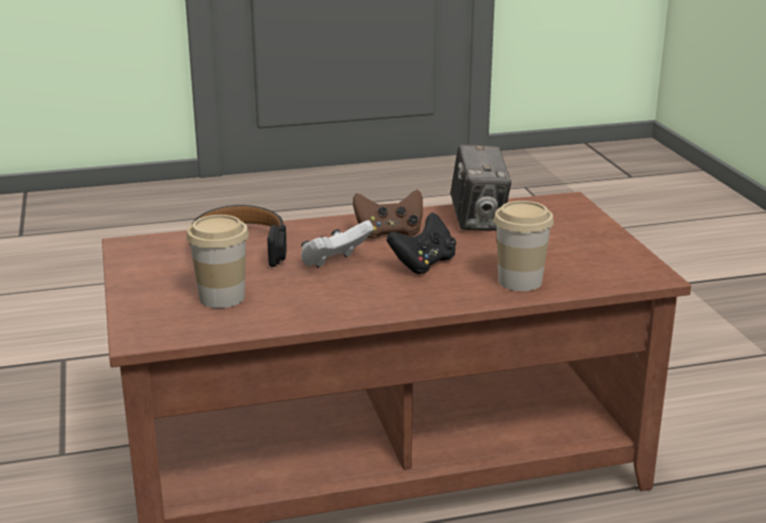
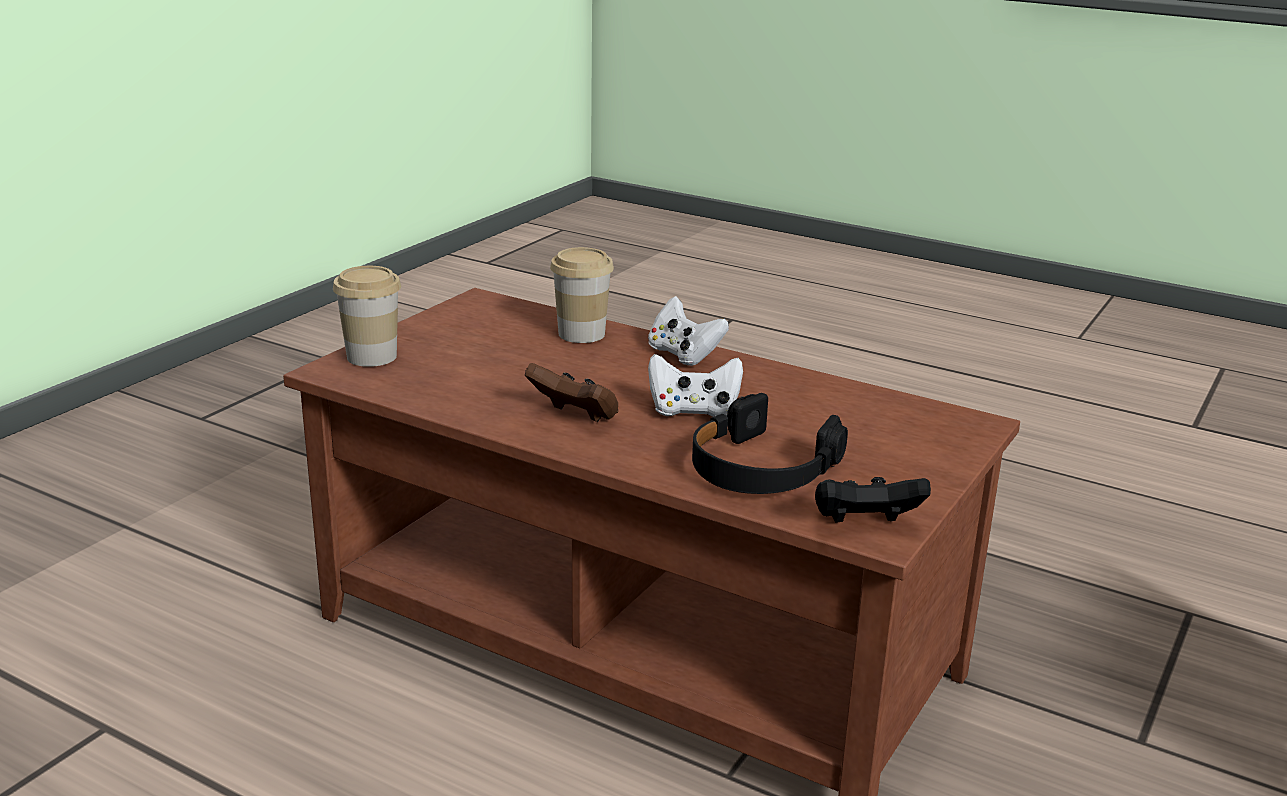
camera: 135 degrees left, 0 degrees up
(222, 297) = (856, 425): cup -> cup (372, 356)
(422, 297) = (683, 355): none -> white game controller
(423, 264) = (618, 376): black game controller -> black game controller (864, 524)
(478, 221) = (467, 389): camera -> none

